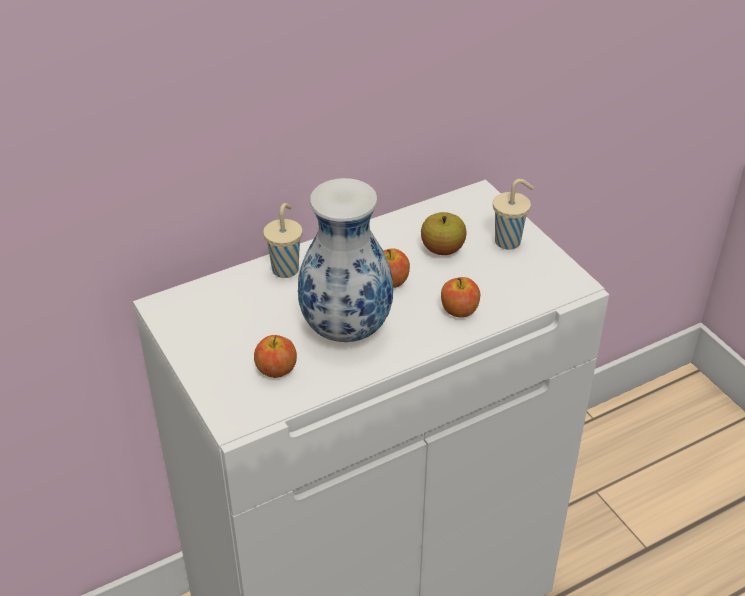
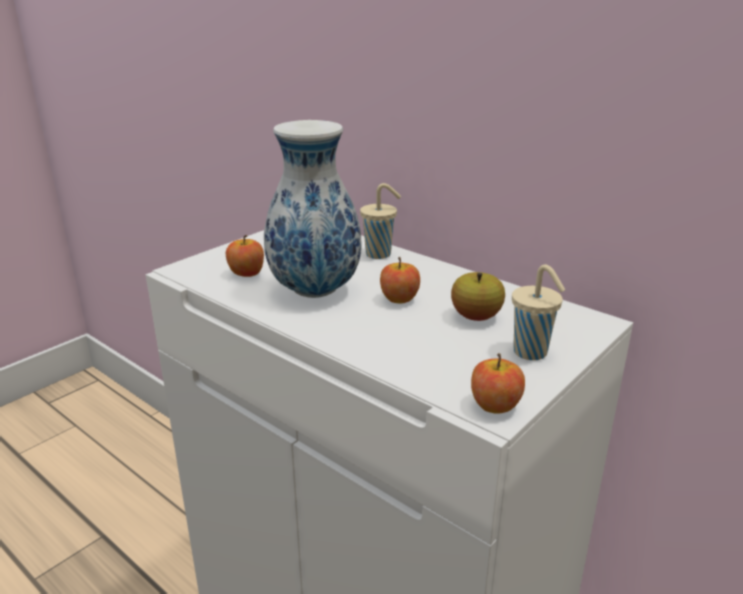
camera: 70 degrees right, 15 degrees down
(459, 311) = (382, 341): apple -> apple (495, 406)

